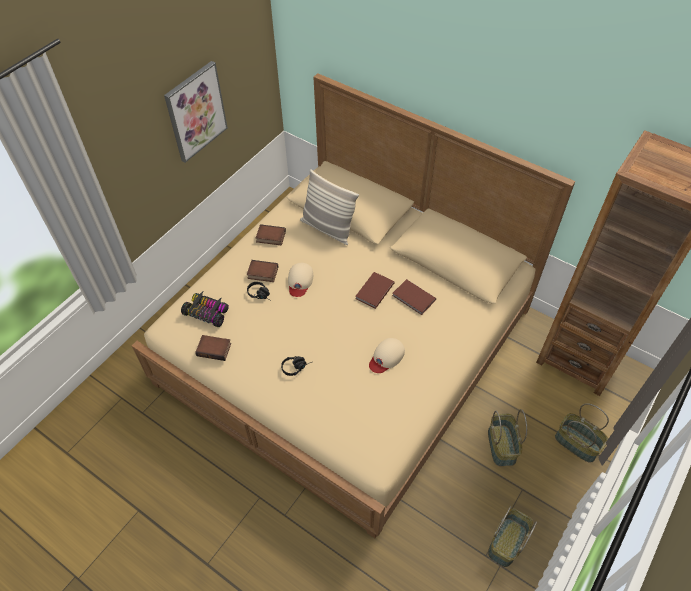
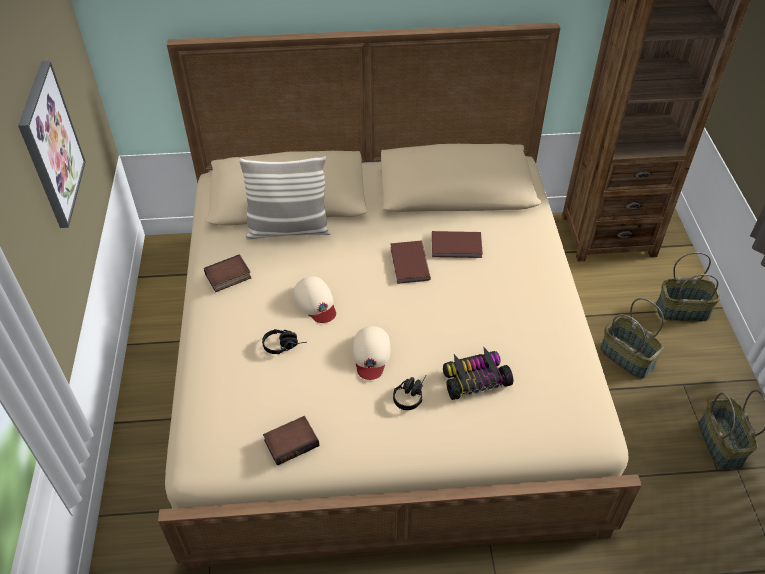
camera: 40 degrees left, 5 degrees down
(207, 312) = (237, 406): toy car -> toy car (474, 379)
(262, 273) = (261, 321): book -> none
(386, 357) = (493, 320): beige cap -> beige cap (371, 355)

